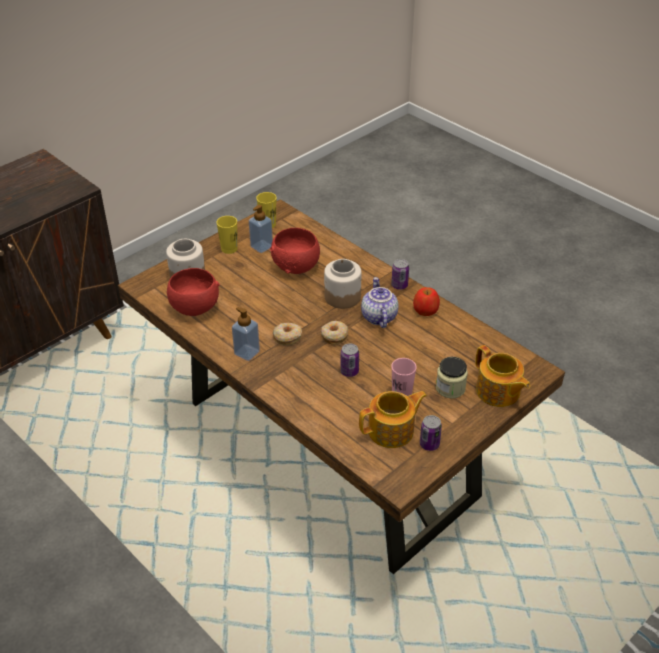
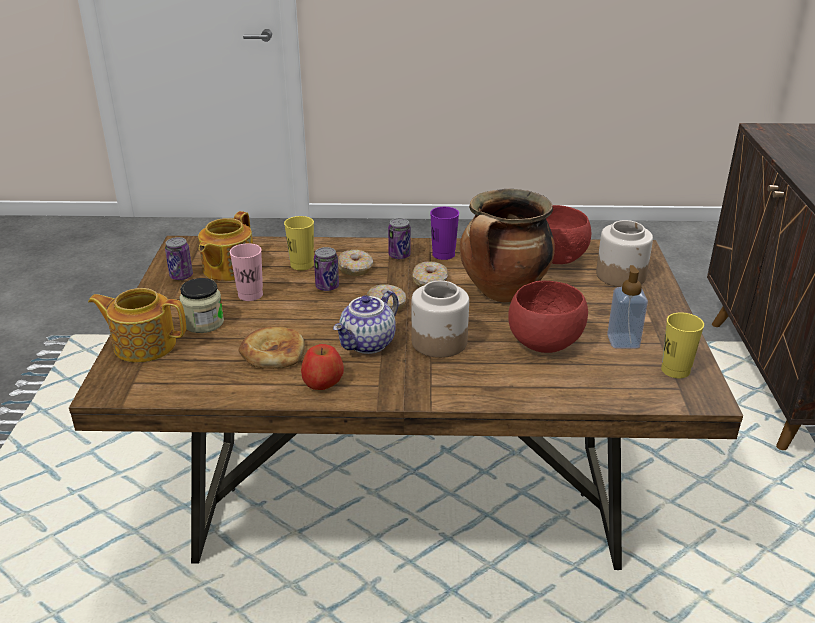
camera: 135 degrees right, 10 degrees down
(229, 249) = (647, 319): yellow cup -> yellow cup (302, 265)
(247, 352) = (443, 254): soap dispenser -> purple cup
(264, 304) = (503, 293): none -> cooking pot
(314, 376) = (355, 268): none -> donut
(378, 317) = (368, 344): teapot -> teapot turned 90 degrees clockwise
(399, 285) = (394, 392): can -> can (399, 255)
(431, 342) = (273, 352): none -> bread

